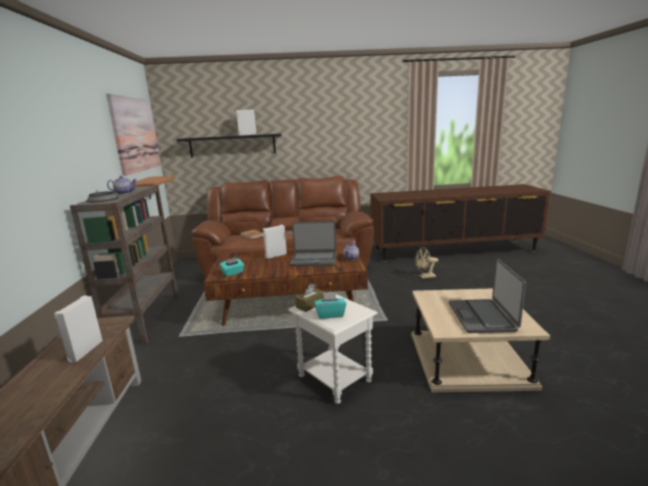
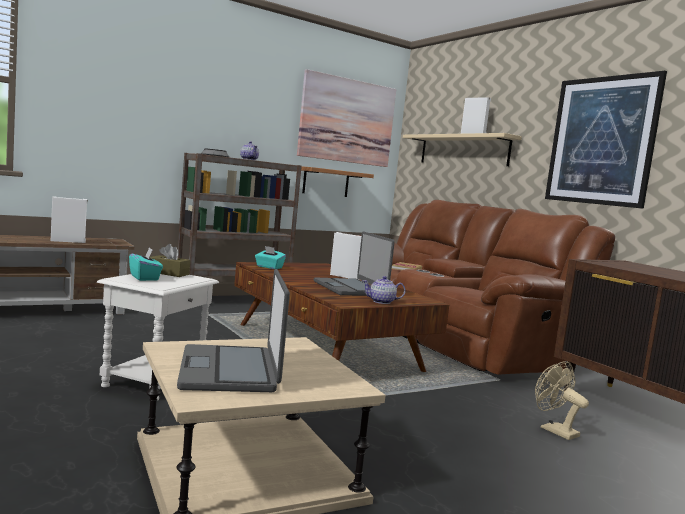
camera: 60 degrees right, 10 degrees down
(232, 145) = (463, 150): black shelf -> beige shelf
(335, 133) = (601, 141): none -> picture
(482, 316) = (230, 370): laptop -> laptop turned 75 degrees counterclockwise

